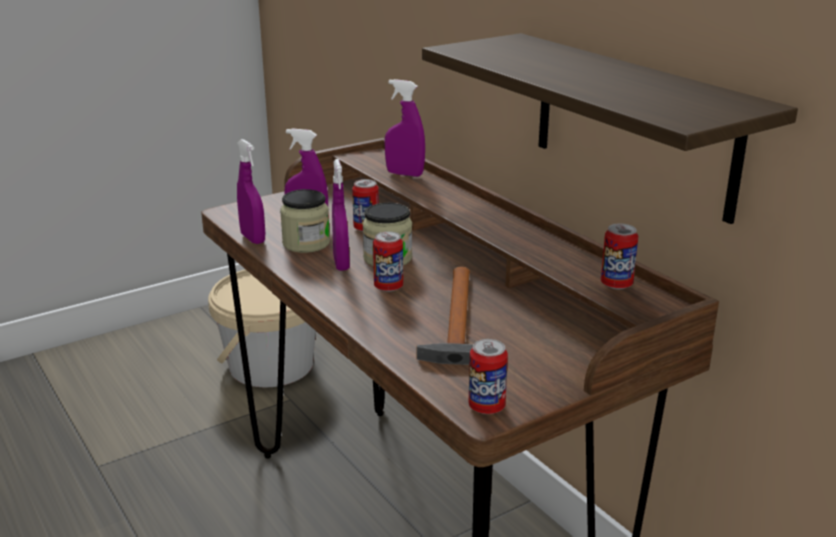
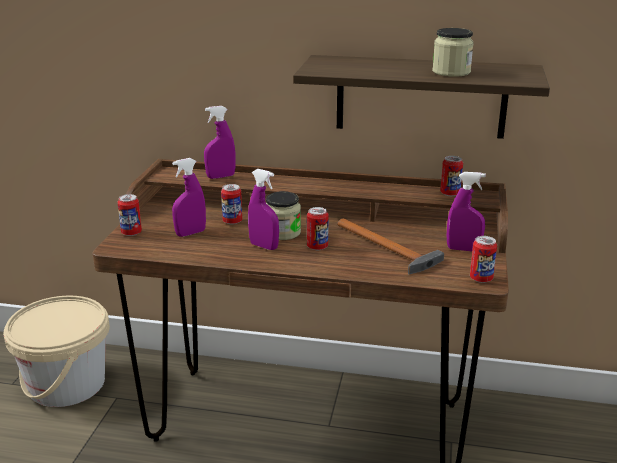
camera: 45 degrees left, 0 degrees up
(253, 238) = (175, 255): purple spray bottle -> purple spray bottle (463, 249)
(264, 204) = (131, 233): none -> can
(306, 243) = (216, 244): jar -> jar (451, 72)

